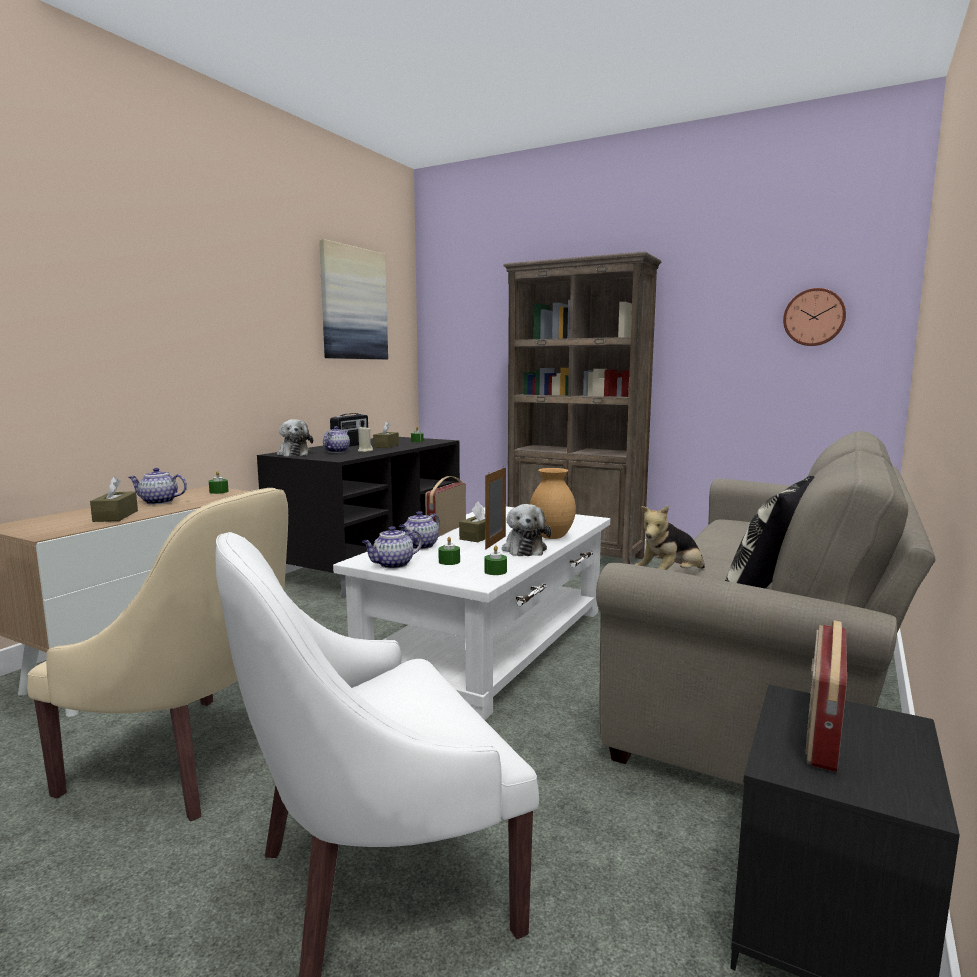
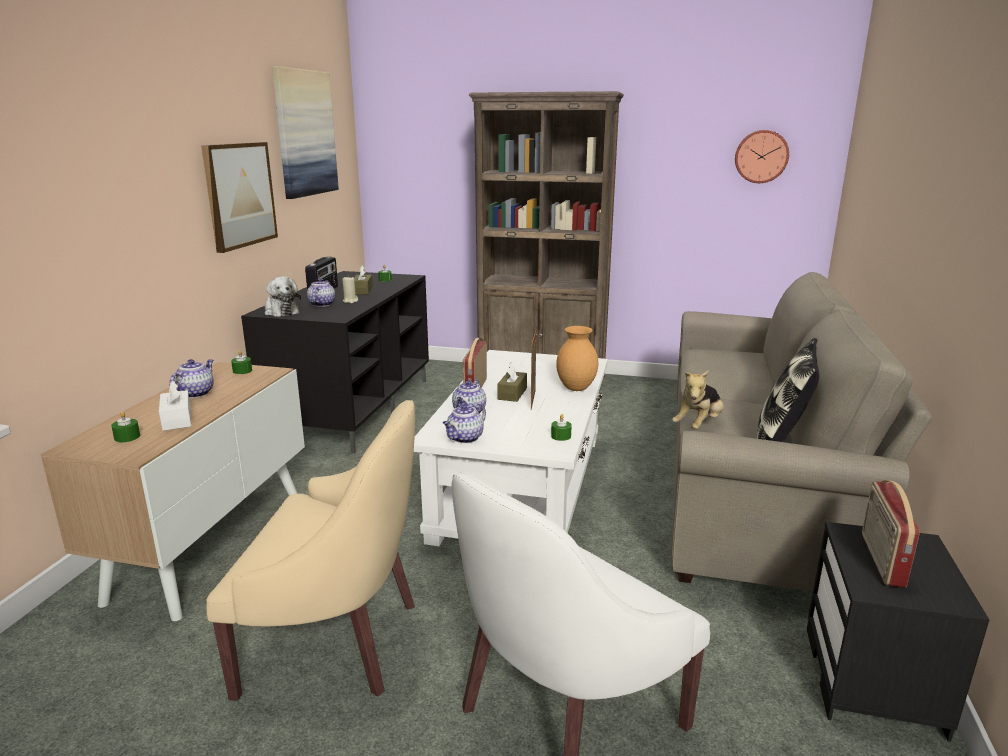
camera: 15 degrees left, 10 degrees up
(116, 516) = (177, 419): brown tissue box -> white tissue box
(158, 502) = (196, 393): teapot -> teapot turned 120 degrees clockwise
(269, 345) = (239, 195): none -> picture
(449, 561) = (511, 429): green candle -> green candle (127, 437)
(524, 549) = (564, 406): plush toy -> none

